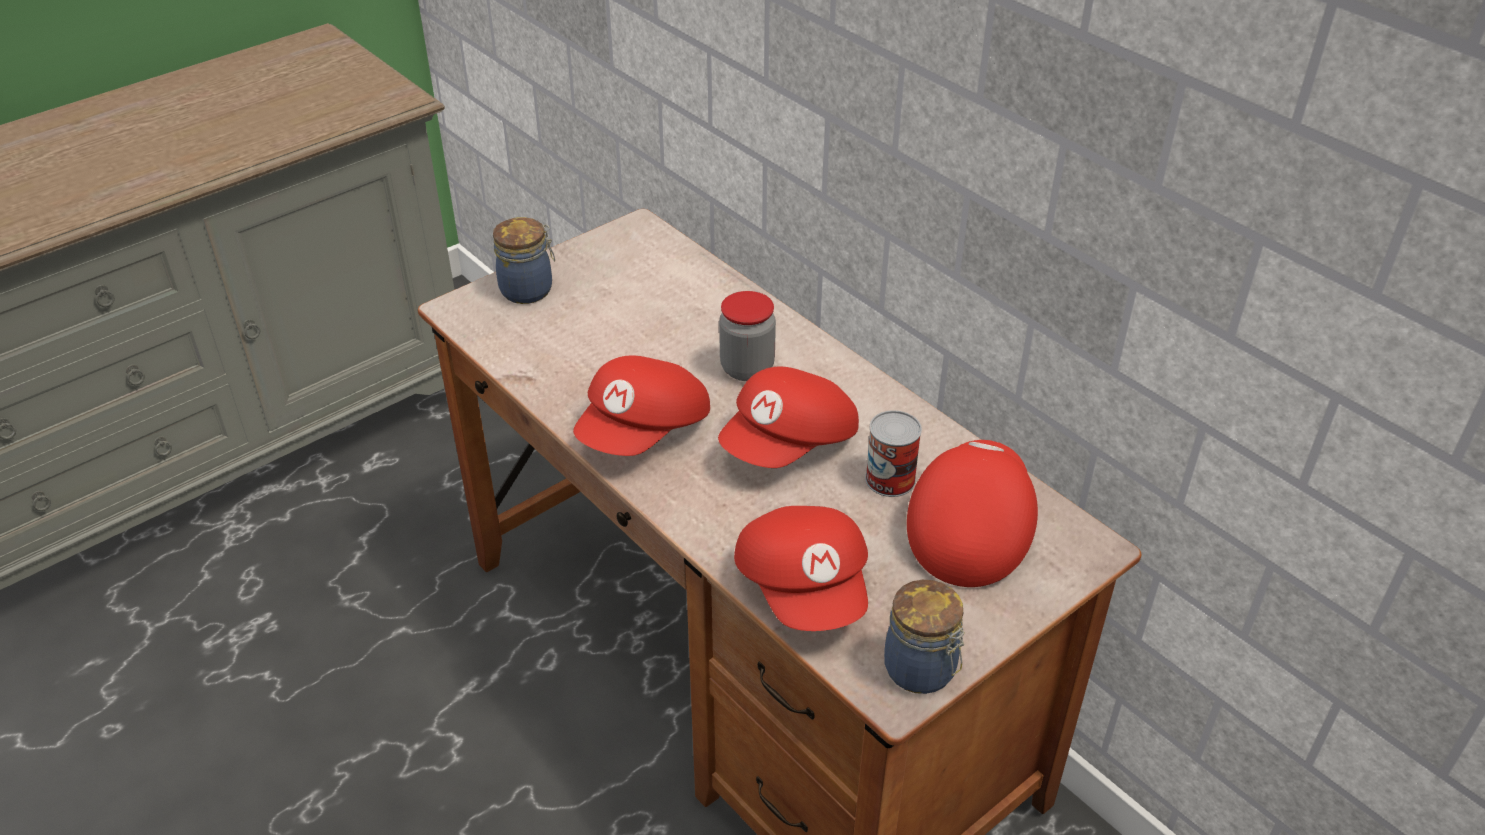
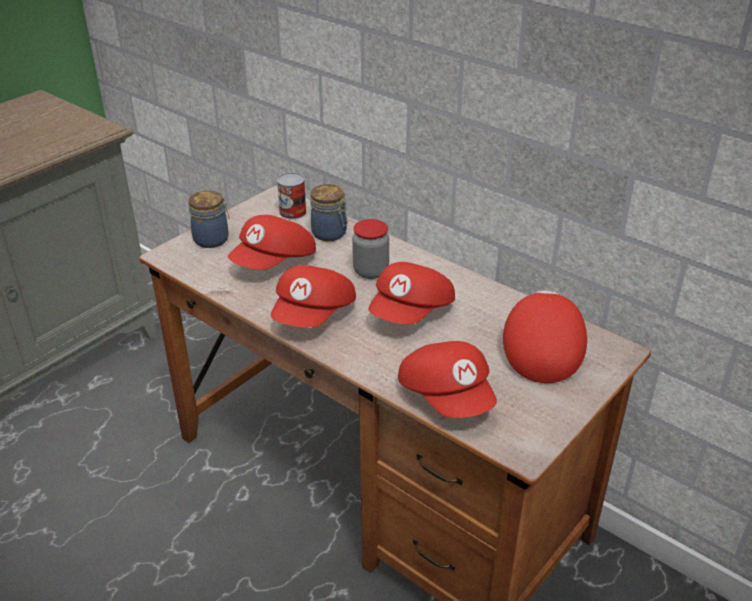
camera: 10 degrees left, 5 degrees down
(609, 338) = (275, 262): none -> red cap
(890, 479) = (482, 326): can -> can (292, 212)
(922, 671) = (537, 436): jar -> jar (330, 234)

